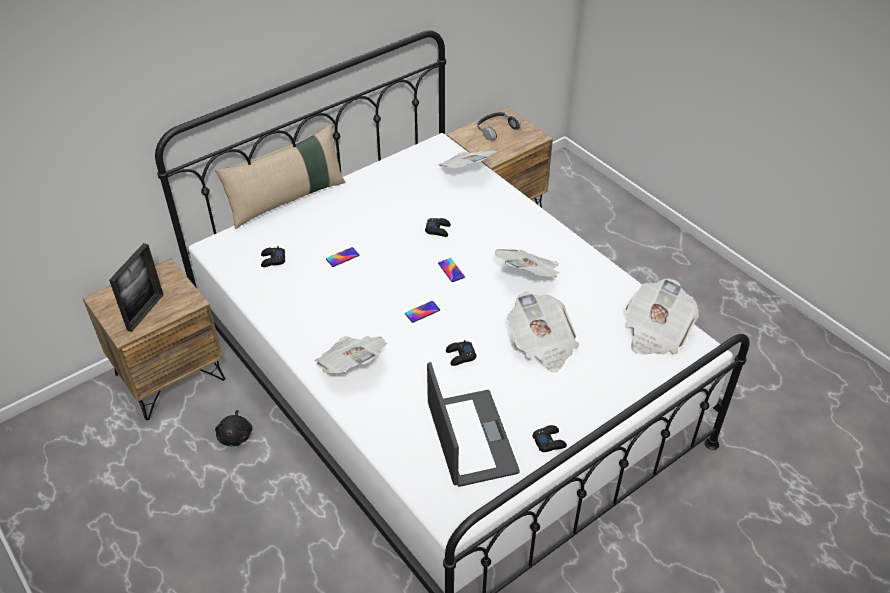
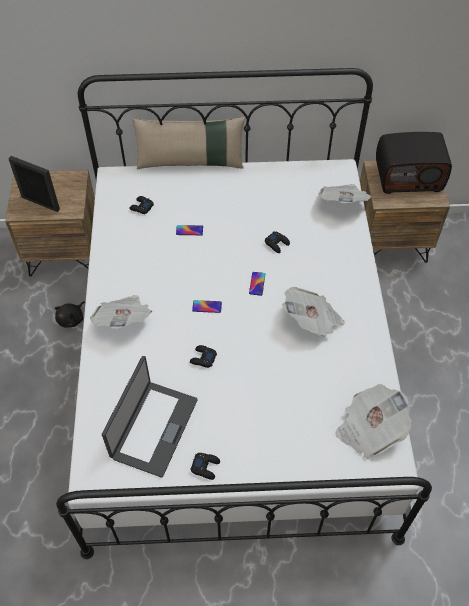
camera: 35 degrees right, 10 degrees up
(145, 312) = (40, 203): picture frame -> picture frame turned 120 degrees counterclockwise
(497, 130) = (408, 176): headphones -> radio
(542, 345) = (270, 385): newspaper -> none

